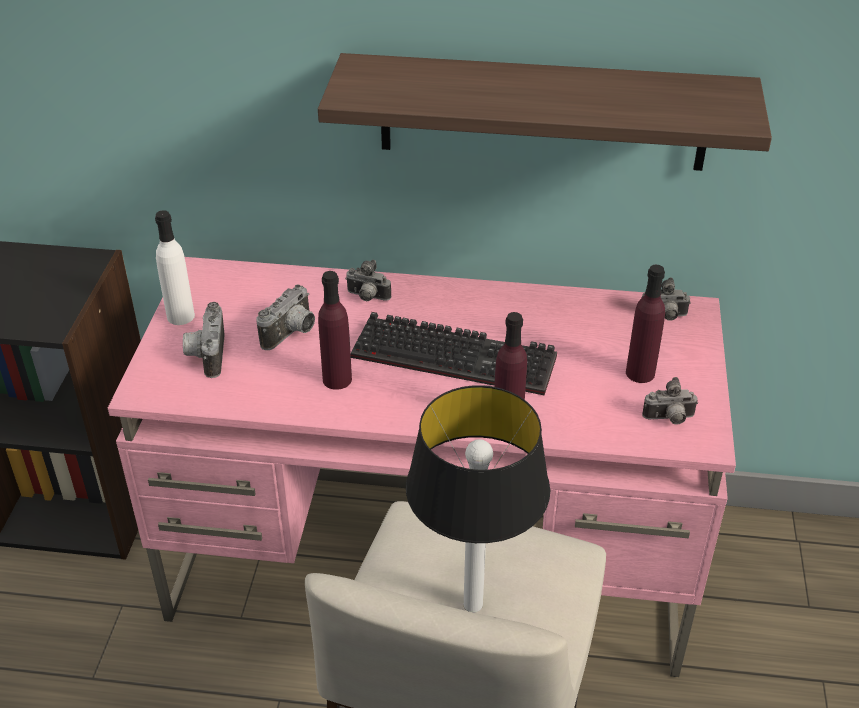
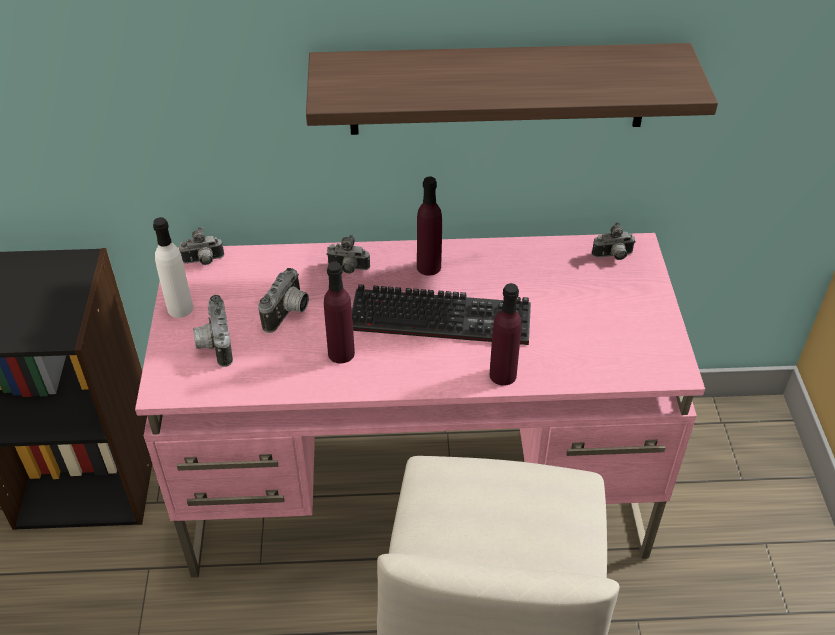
camera: 10 degrees left, 5 degrees up
(473, 603) = (503, 544): table lamp -> none
(640, 373) = (605, 313): purple bottle -> purple bottle (429, 267)
(669, 419) = (640, 353): camera -> camera (203, 261)

